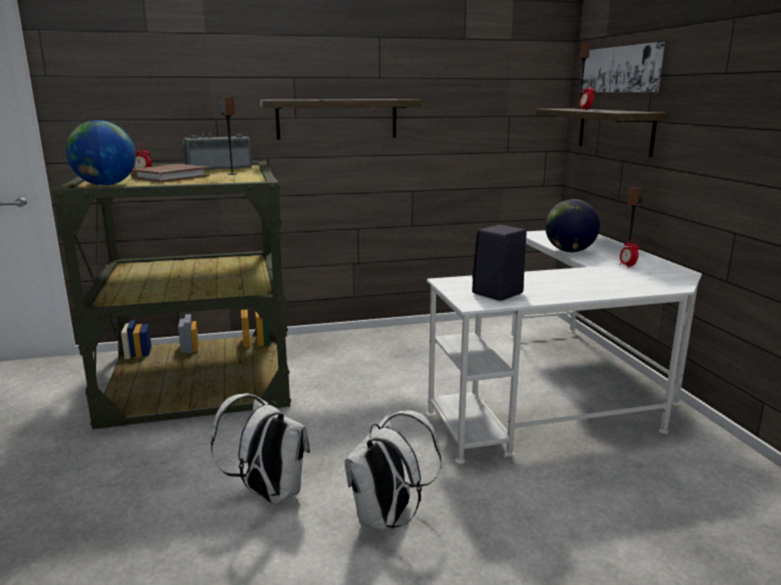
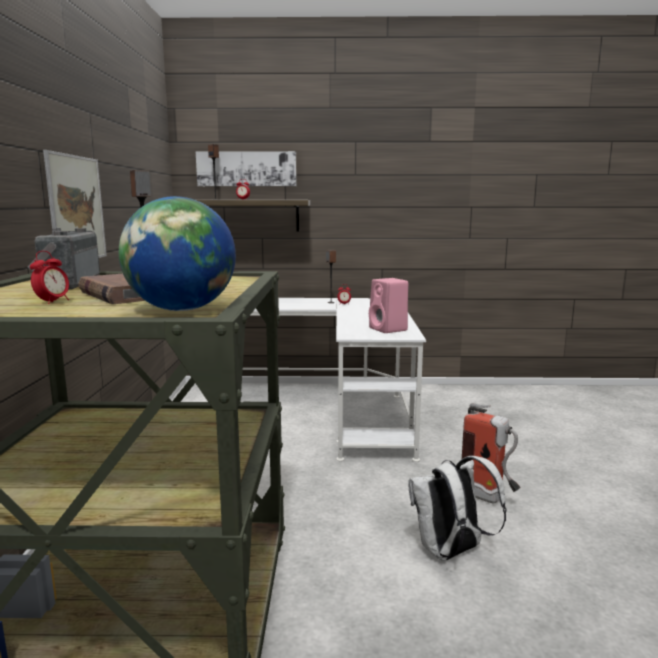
camera: 75 degrees left, 5 degrees down
(337, 119) = (76, 209): shelf -> picture
(387, 519) = (488, 498): white backpack -> fire extinguisher
(497, 294) = (389, 329): black speaker -> pink speaker
(569, 251) = (293, 307): globe -> none

